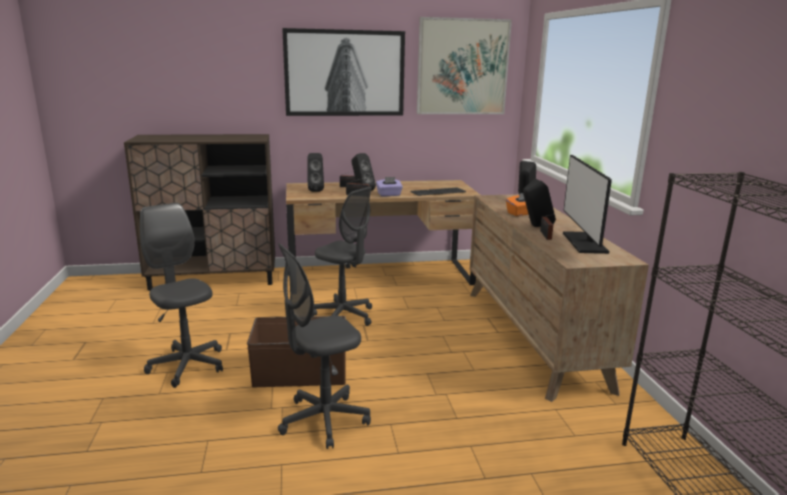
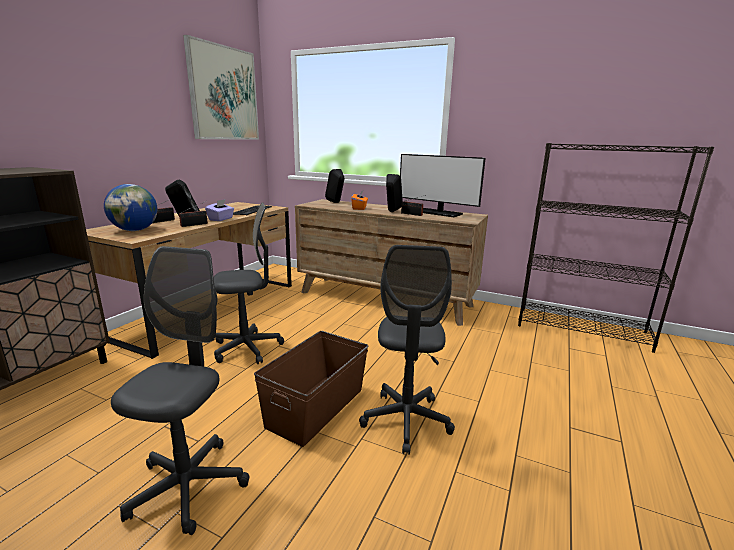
camera: 55 degrees left, 0 degrees up
(187, 366) = (188, 487): grey office chair -> grey office chair turned 105 degrees clockwise
(315, 190) = (135, 230): black speaker -> globe
(345, 73) = (118, 88): picture -> none

